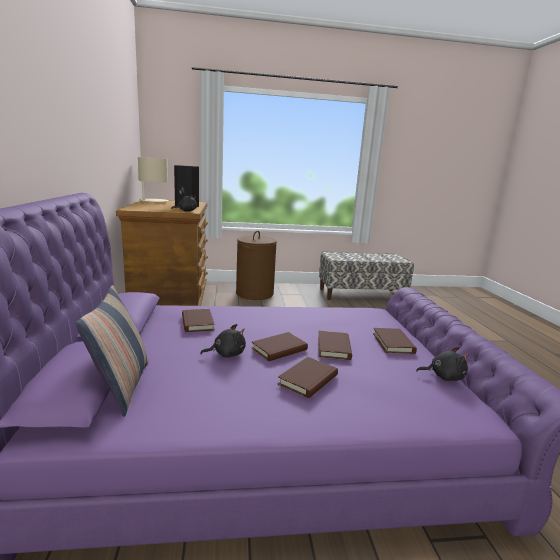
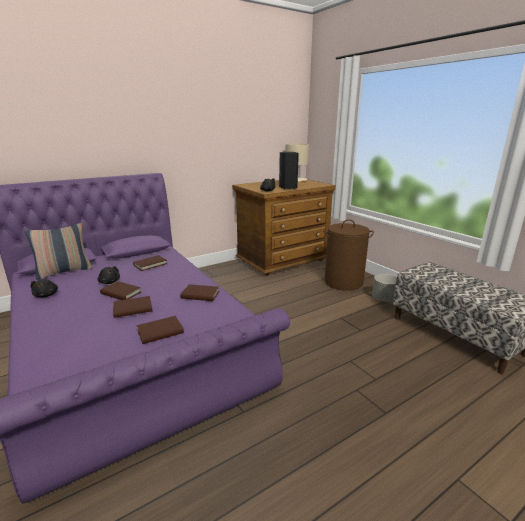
camera: 65 degrees right, 5 degrees up
(298, 293) = (384, 299): none -> grey planter
(308, 380) = (77, 309): brown book -> brown book (200, 295)
(443, 376) = (101, 361): black plush toy -> black plush toy (46, 295)

